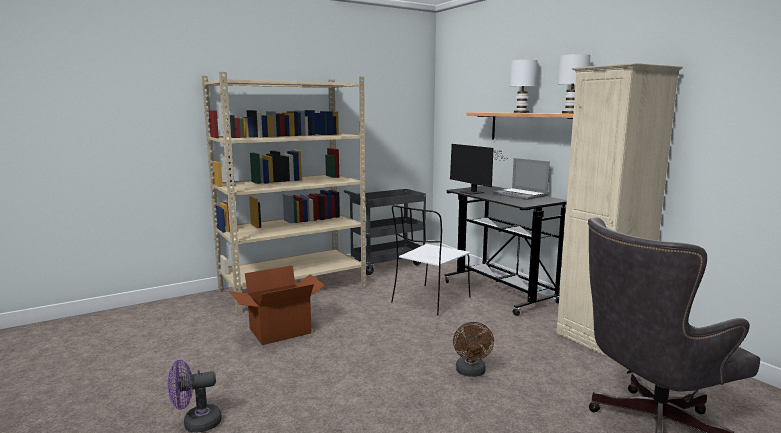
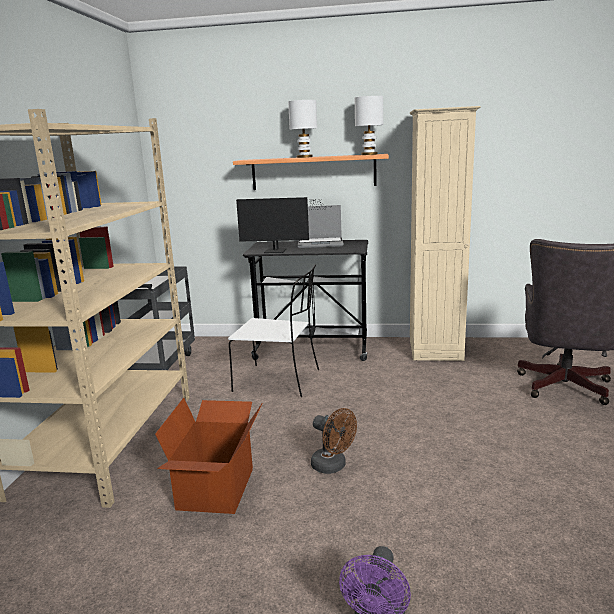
camera: 50 degrees left, 5 degrees up
(430, 300) = (279, 381): white chair -> white chair turned 60 degrees counterclockwise
(471, 372) = (437, 417): brown fan -> brown fan (333, 466)

